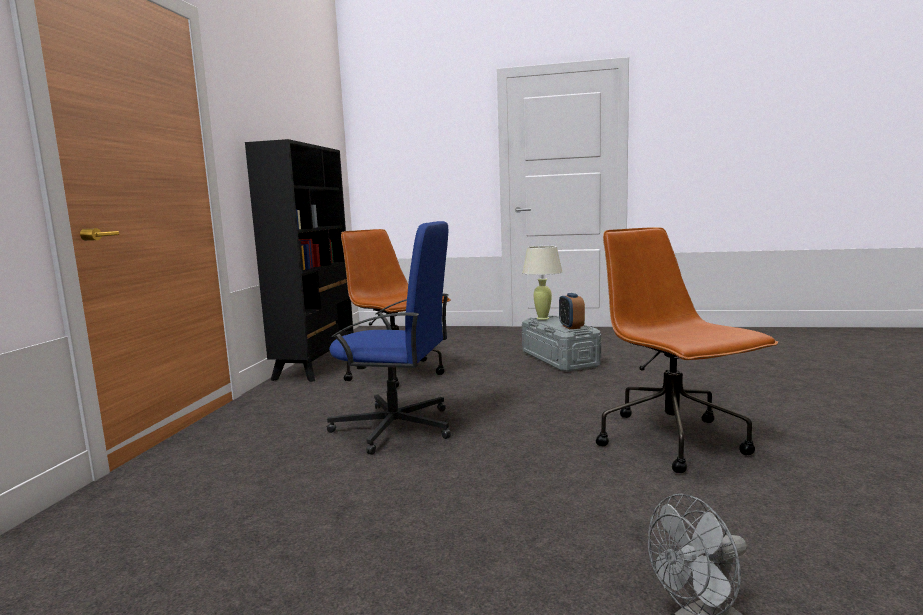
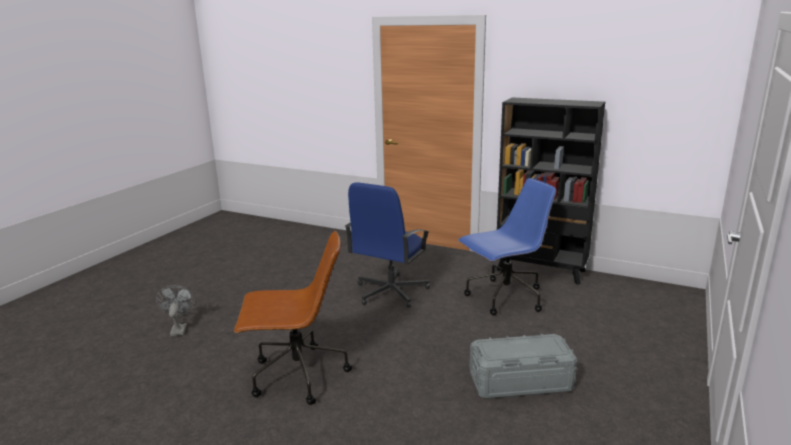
camera: 105 degrees right, 10 degrees up
(396, 373) = (504, 298): brown office chair -> blue office chair
(542, 318) = (550, 342): beige table lamp -> none
(571, 327) = (496, 348): alarm clock -> none

